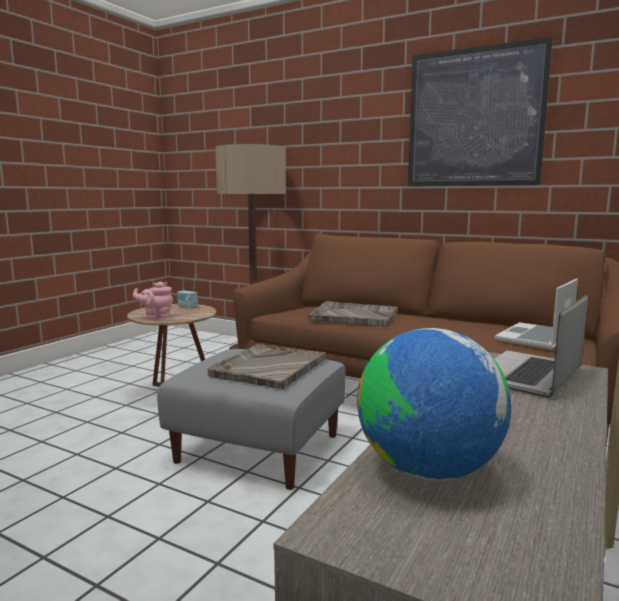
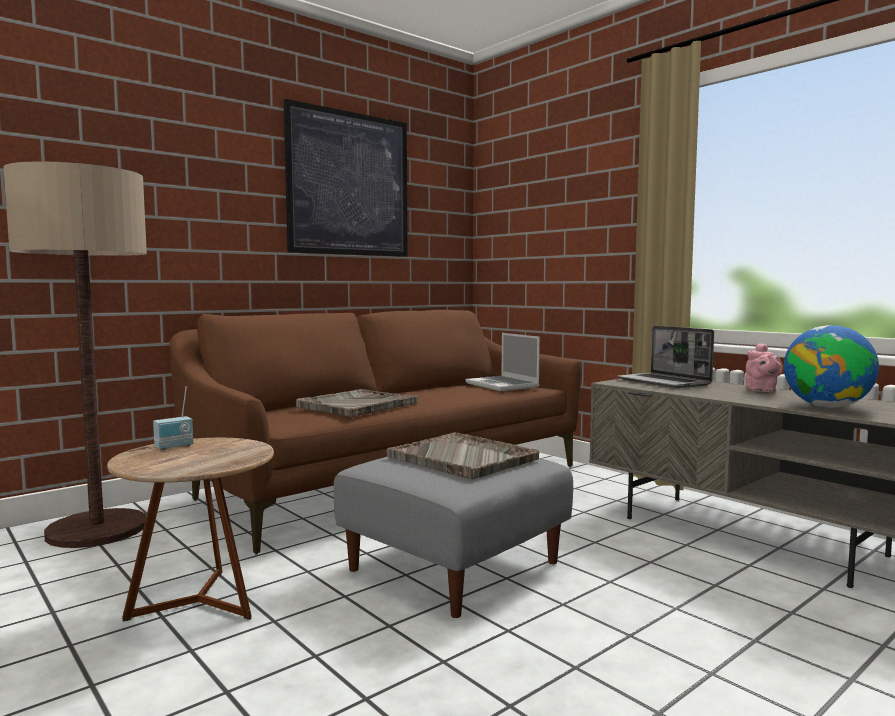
camera: 70 degrees left, 5 degrees down
(156, 317) = (215, 462): pink teapot -> pink teapot (761, 390)

